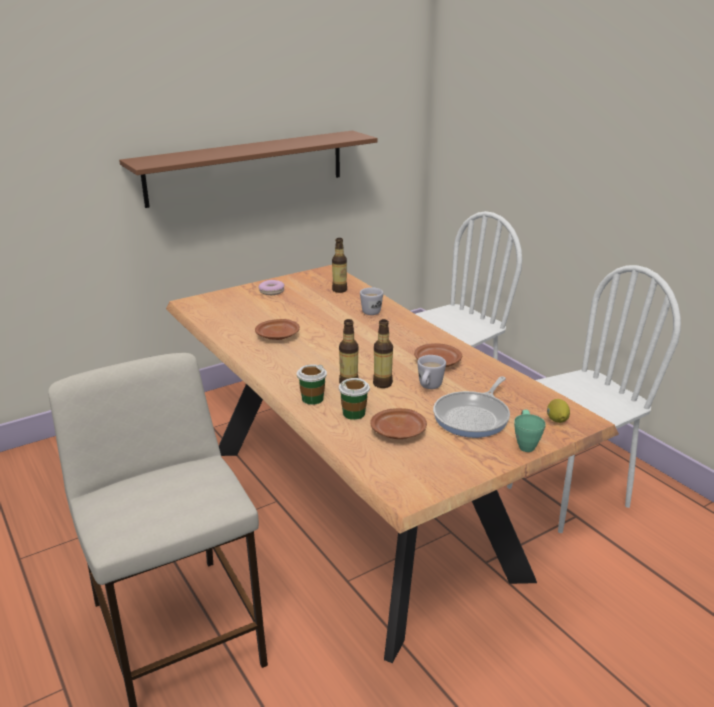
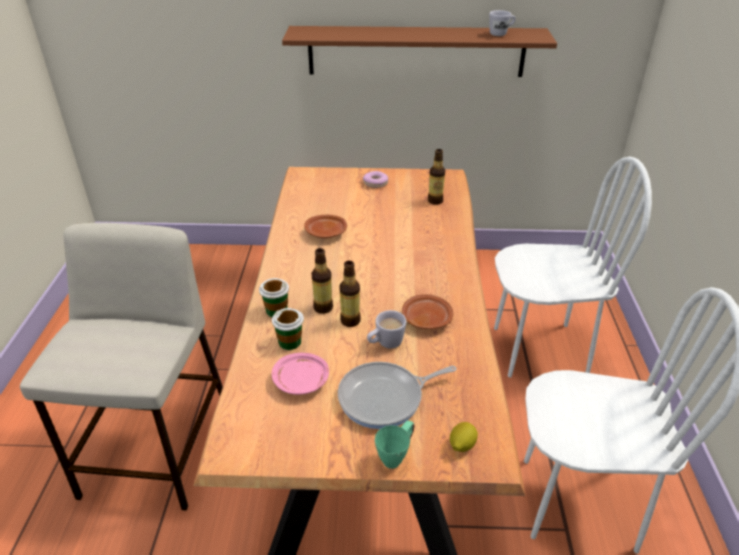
camera: 35 degrees right, 10 degrees up
(373, 310) = (438, 235): white mug -> white mug (501, 34)
(399, 432) = (301, 381): brown plate -> pink plate

